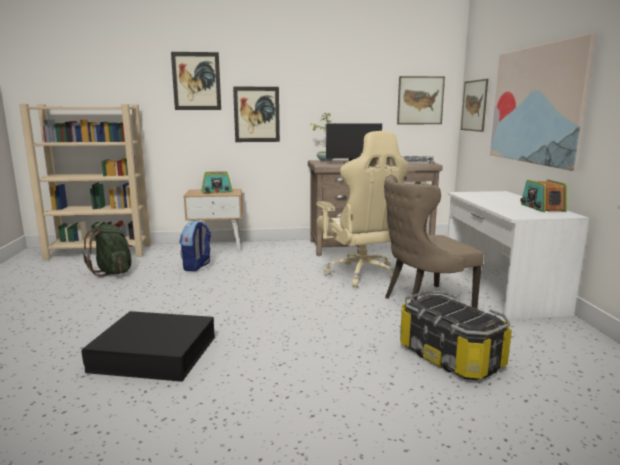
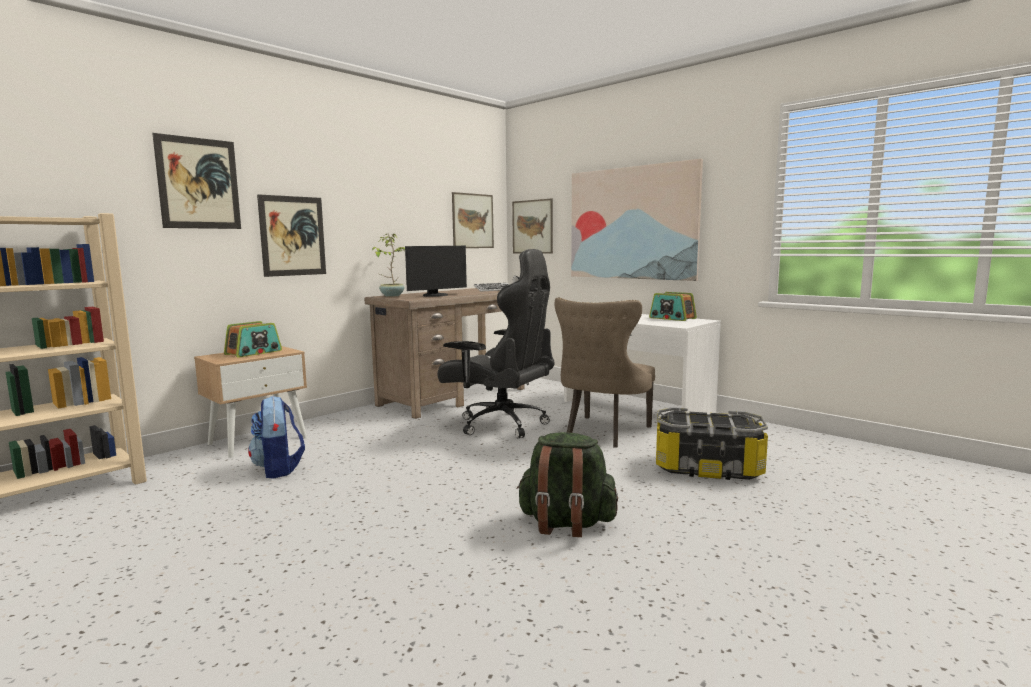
camera: 40 degrees left, 5 degrees down
(113, 272) = (138, 516): green backpack -> green backpack (566, 524)
(154, 354) = (450, 580): black storage box -> none
(359, 273) = (497, 424): beige office chair -> black office chair

